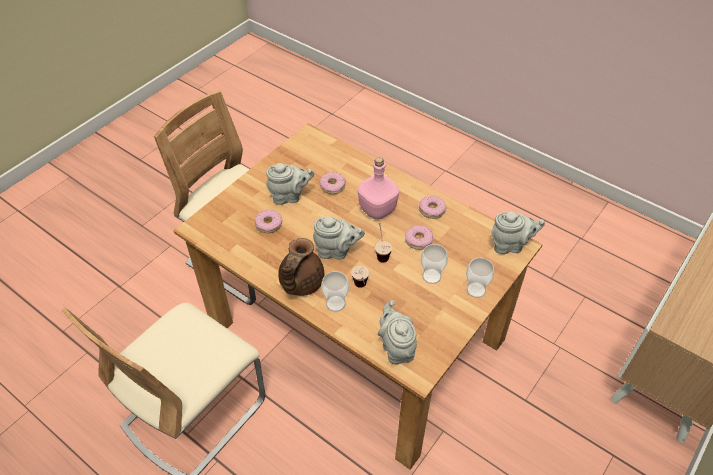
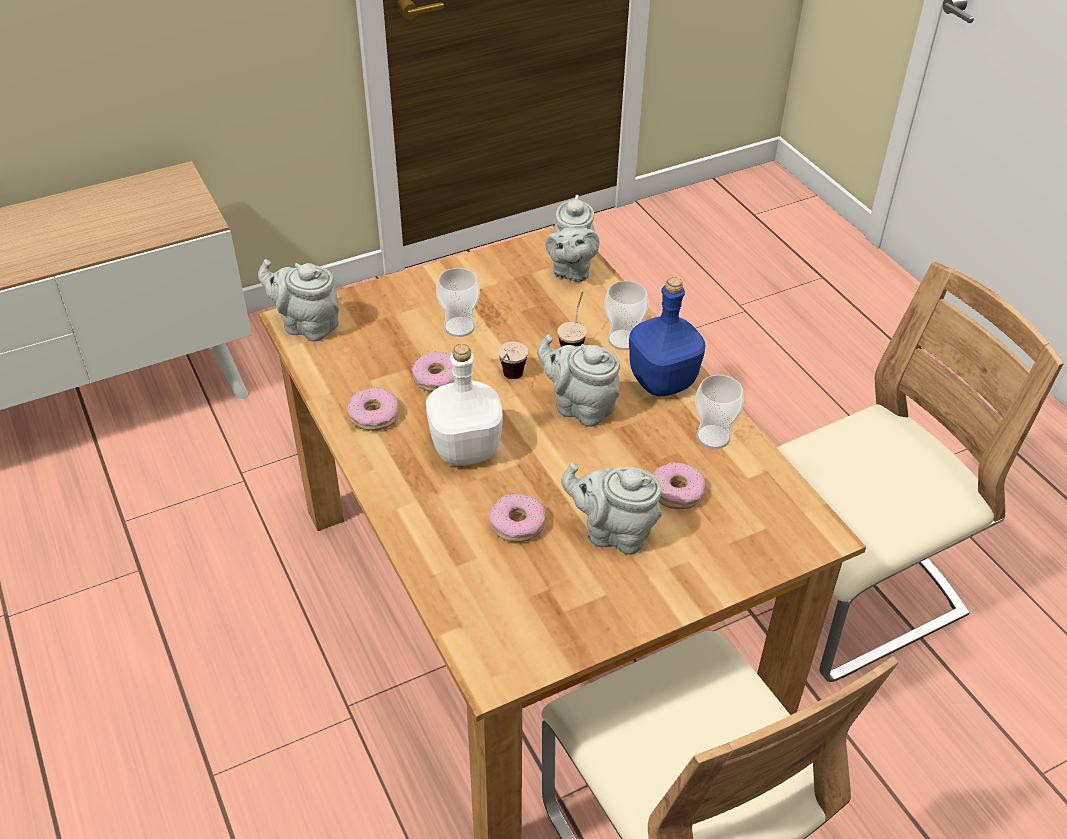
camera: 155 degrees left, 5 degrees down
(300, 283) = (663, 382): brown teapot -> blue bottle
(378, 209) = (464, 449): pink bottle -> white bottle
(476, 290) = (413, 292): cup -> cup (713, 437)

